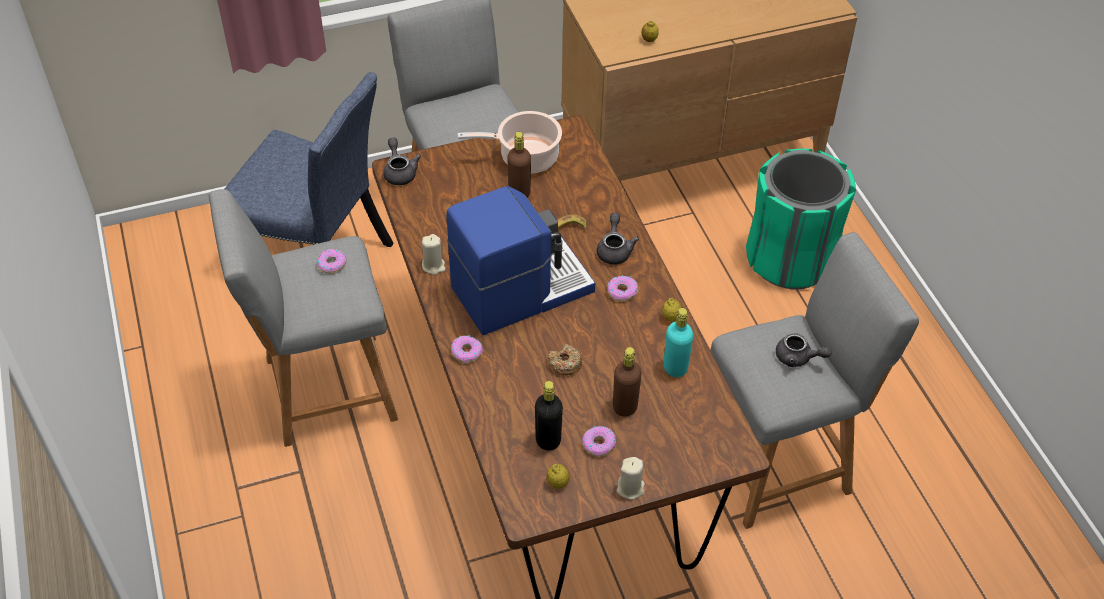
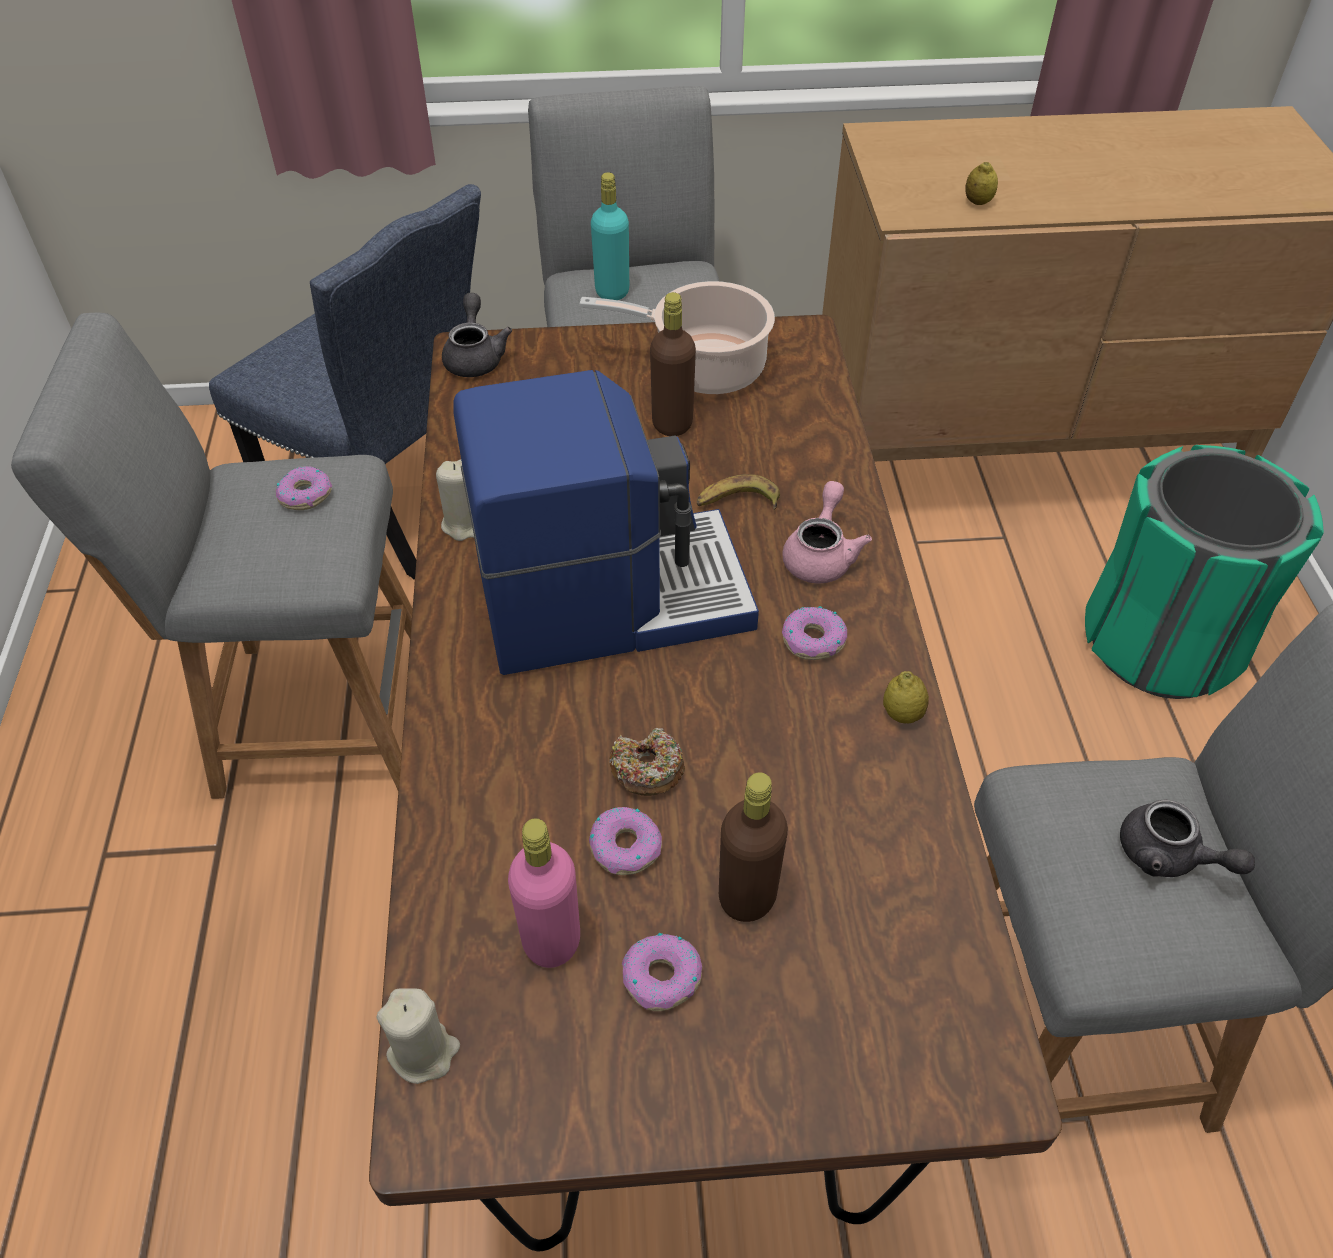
camera: 15 degrees right, 0 degrees up
(466, 352) = (457, 703): donut -> donut (625, 846)
(548, 440) = (551, 940): black bottle -> pink bottle
(558, 483) = (535, 1057): lemon -> none
(614, 249) = (821, 555): grey teapot -> pink teapot
(630, 488) = (701, 1114): beige candle -> beige candle (423, 1052)
(675, 368) = (884, 828): turquoise bottle -> turquoise bottle (612, 291)

